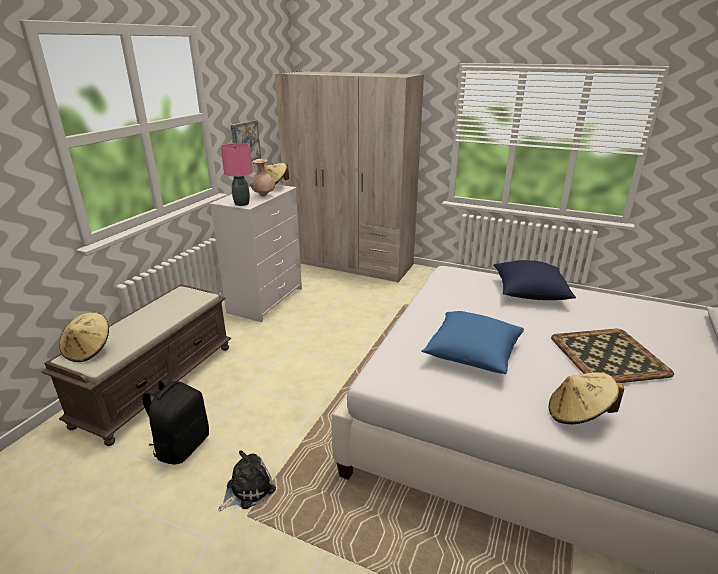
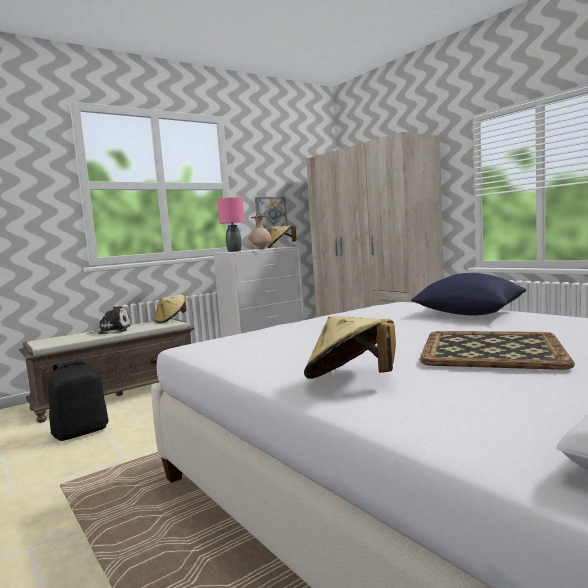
camera: 30 degrees right, 20 degrees down
(89, 350) = (55, 339): beige hat -> beige hat (171, 320)
(247, 489) = (85, 468): plush toy -> plush toy (112, 331)
(471, 354) = (311, 340): blue pillow -> none

